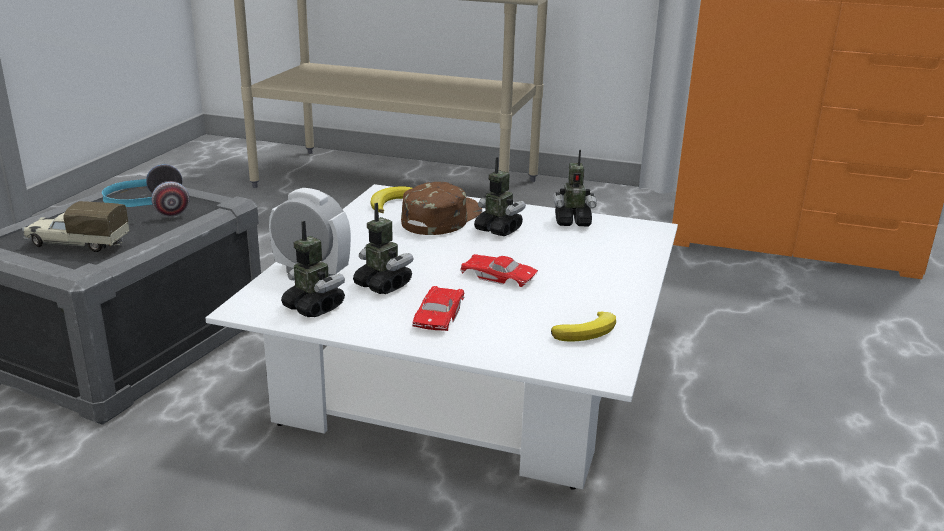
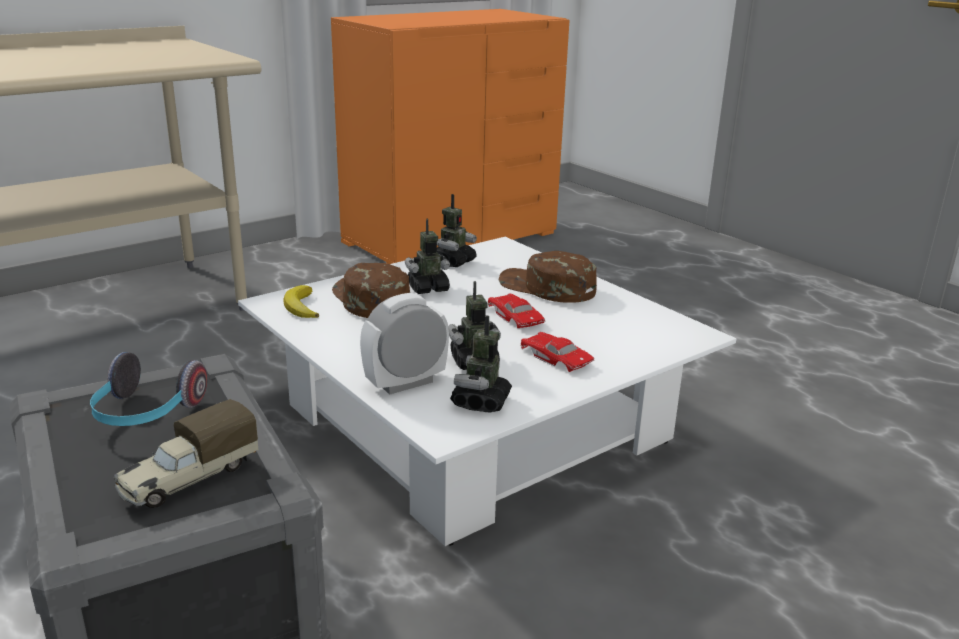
camera: 55 degrees left, 0 degrees up
(313, 307) = (481, 402): toy robot -> toy robot turned 60 degrees counterclockwise
(498, 276) = (515, 316): red toy car -> red toy car turned 90 degrees clockwise
(587, 272) = (546, 287): none -> brown cap
(588, 332) = (639, 319): banana -> none

